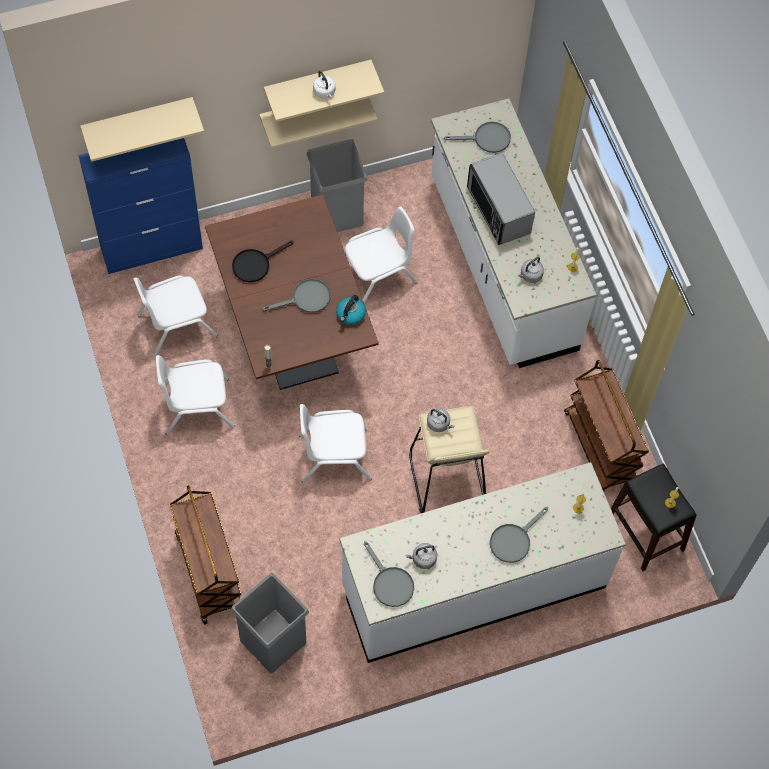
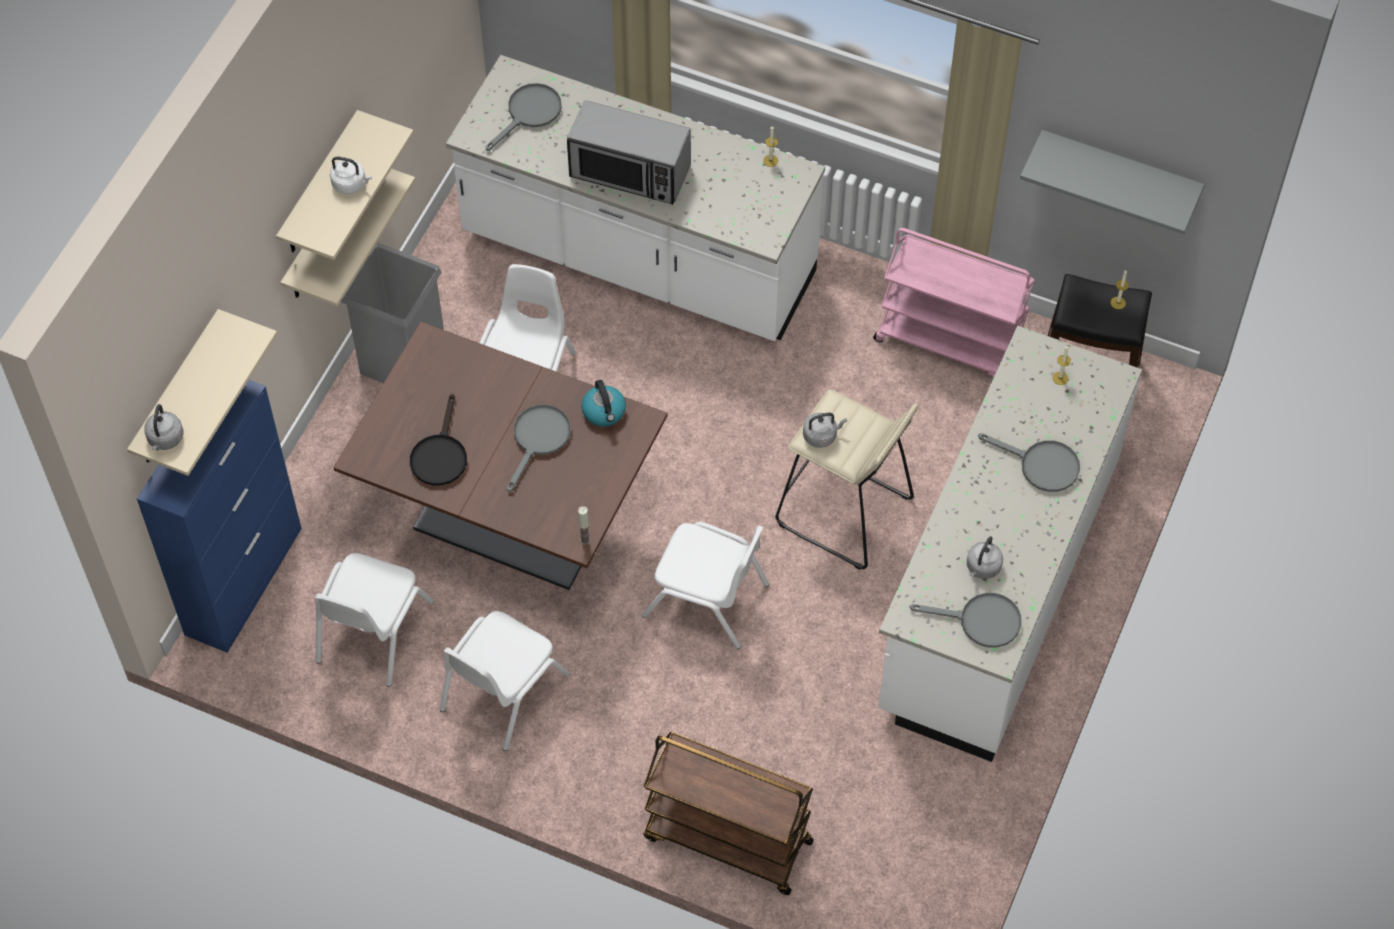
camera: 45 degrees left, 5 degrees down
(273, 641) = (875, 838): grey trash can -> none
(334, 455) = (707, 600): white chair -> white chair turned 105 degrees counterclockwise
(513, 540) = (1041, 465): grey frying pan -> grey frying pan turned 60 degrees counterclockwise
(530, 275) = (740, 206): grey kettle -> grey kettle (165, 439)
(601, 448) = (950, 341): brown cart -> pink cart
(711, 430) = (1119, 172): none -> grey shelf

